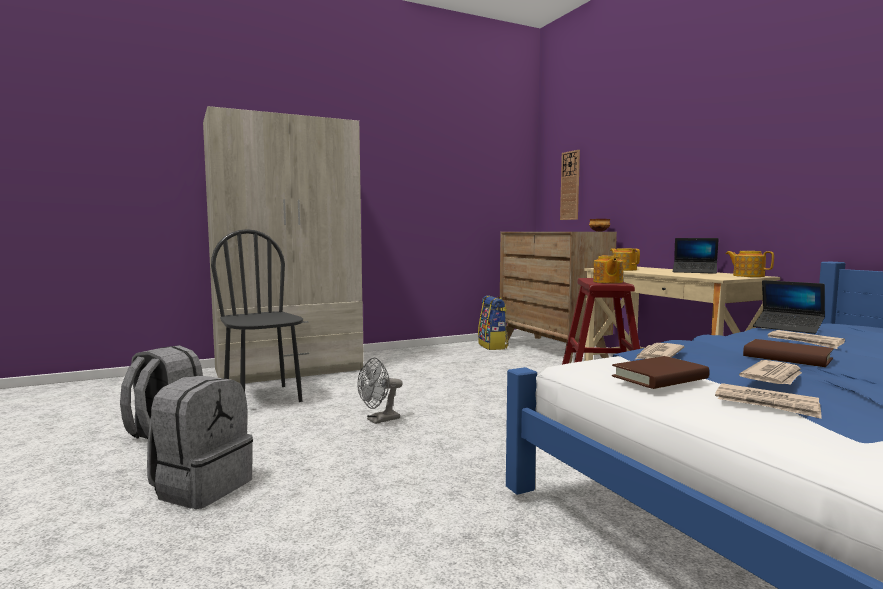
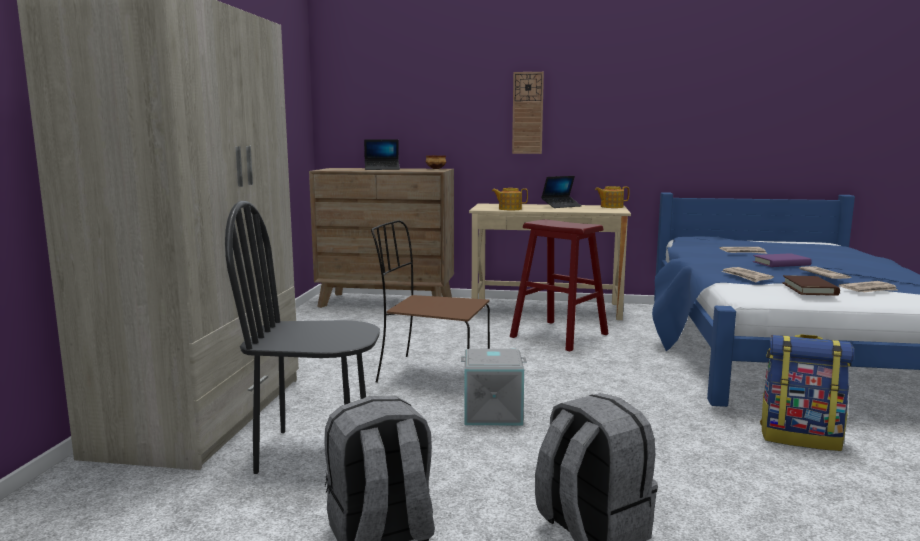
camera: 55 degrees left, 5 degrees up
(379, 420) = (493, 412): grey fan -> grey storage box
(426, 391) = (431, 374): none -> brown chair
(493, 346) = (329, 314): backpack -> backpack (800, 437)
(570, 185) = (375, 115): wall clock -> wall clock (527, 113)
(607, 282) = (572, 224): teapot -> none
(787, 358) = (781, 263): brown book -> purple book
(788, 328) = (691, 244): laptop -> laptop (382, 169)

